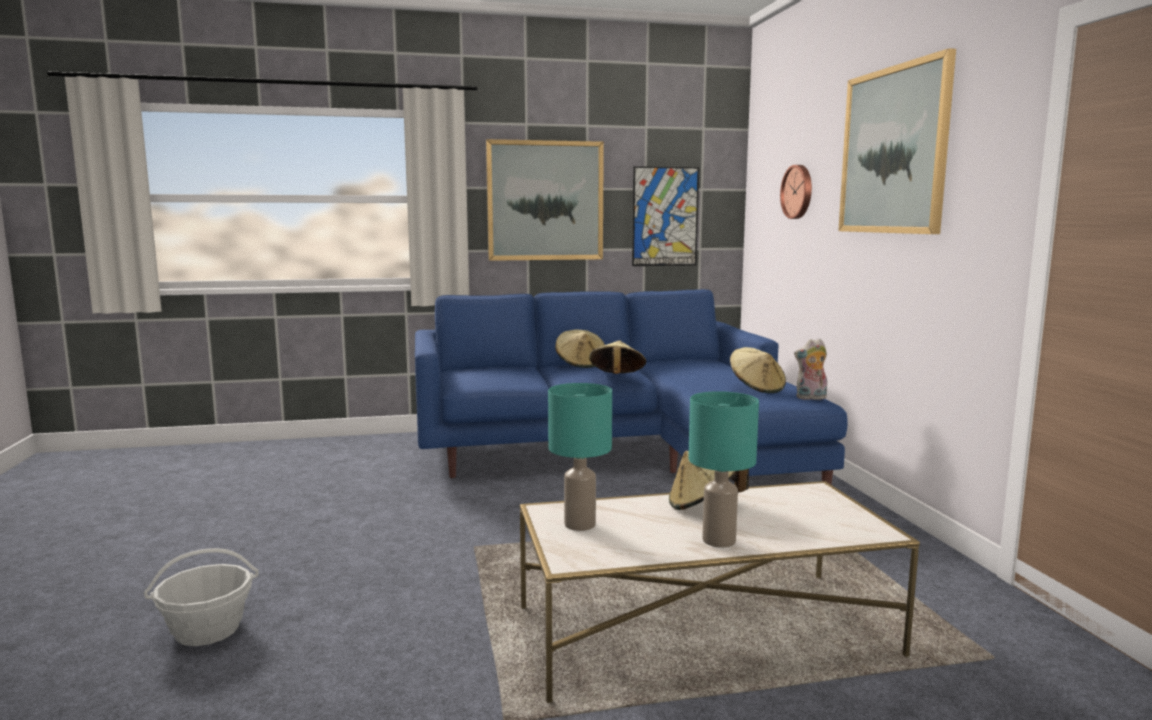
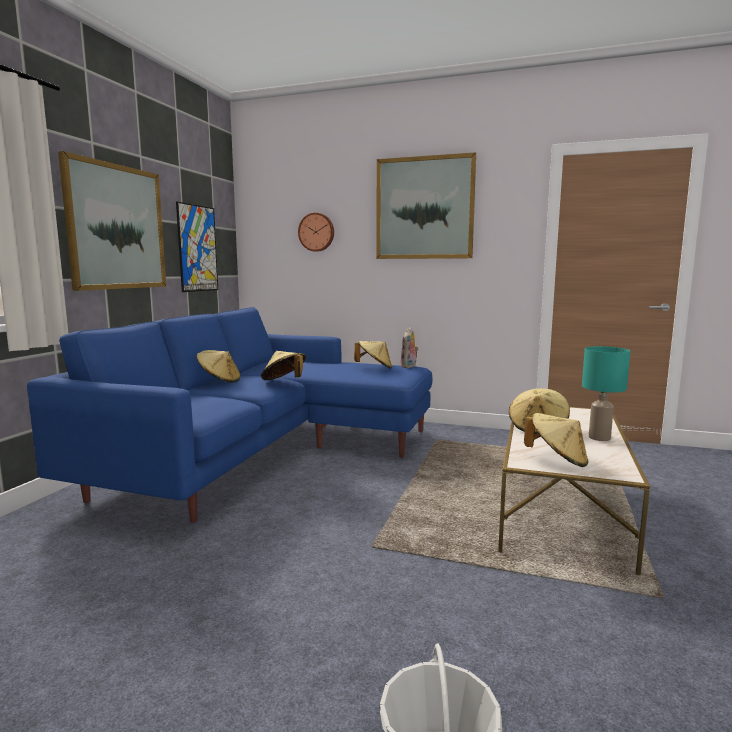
camera: 60 degrees left, 0 degrees up
(580, 524) = (557, 460): turquoise table lamp -> beige hat

